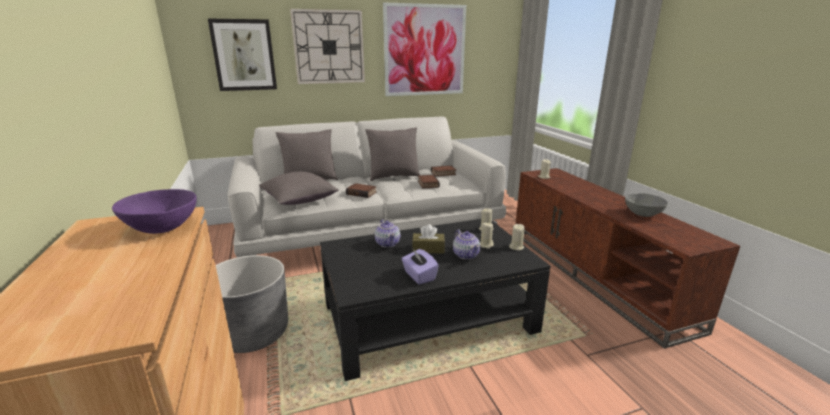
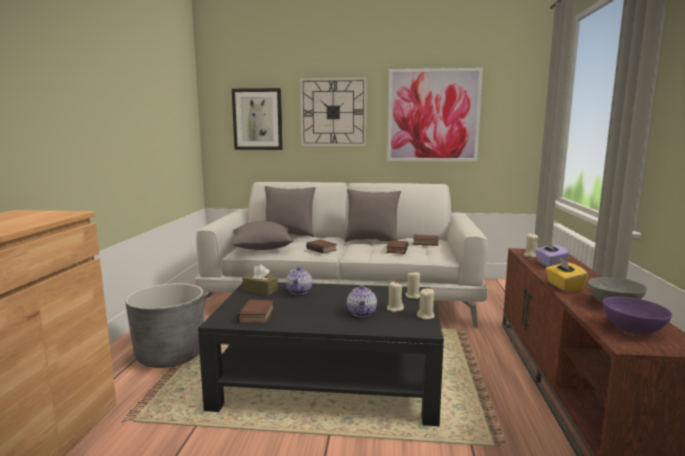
camera: 25 degrees right, 10 degrees down
(162, 227) = (46, 217): purple bowl -> purple bowl (633, 329)
(381, 279) = (257, 316): none -> book
(419, 276) = (293, 320): purple tissue box -> purple tissue box (550, 265)
(428, 249) = (330, 302): brown tissue box -> brown tissue box (260, 290)
(598, 203) = (564, 286): none -> yellow tissue box

